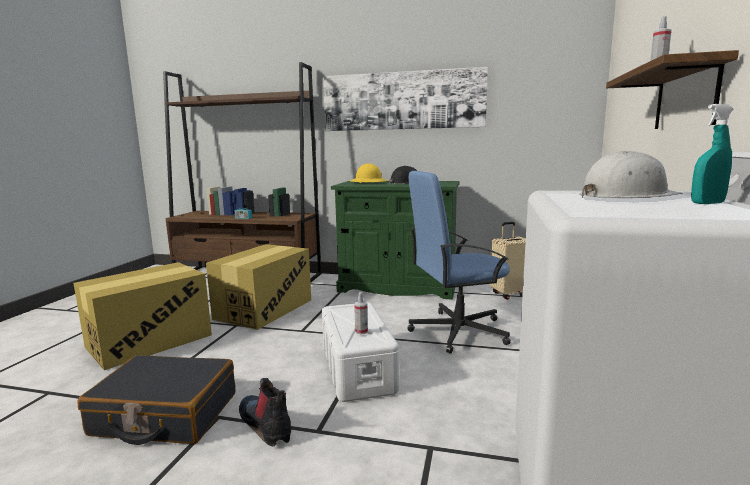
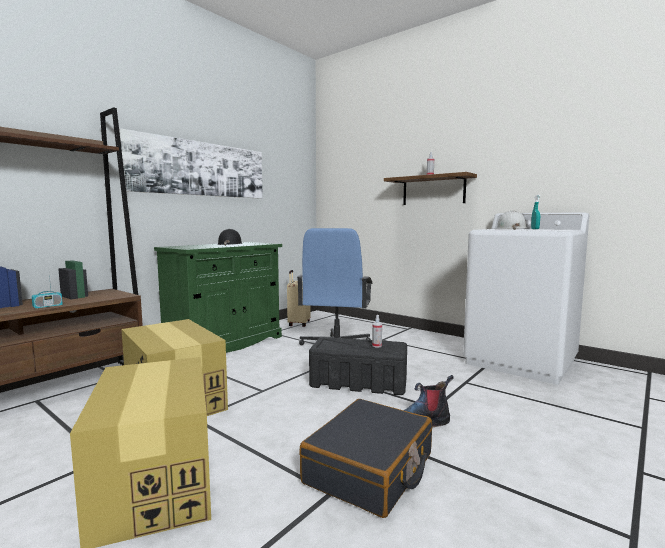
camera: 65 degrees left, 5 degrees down
(357, 368) = (359, 383): white storage box -> black storage box
(368, 182) = (190, 246): yellow hard hat -> none

